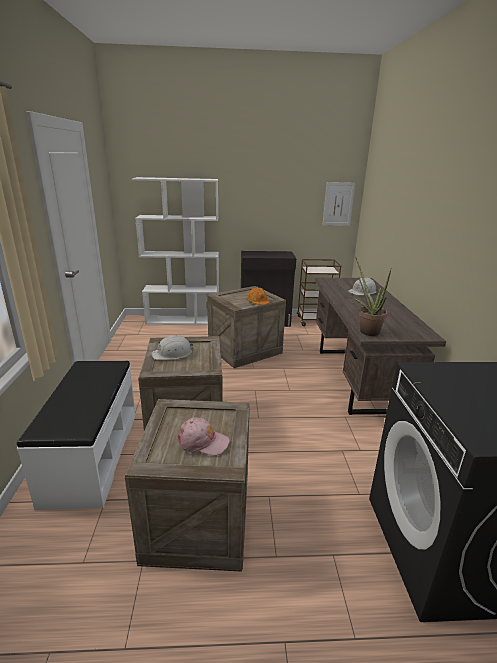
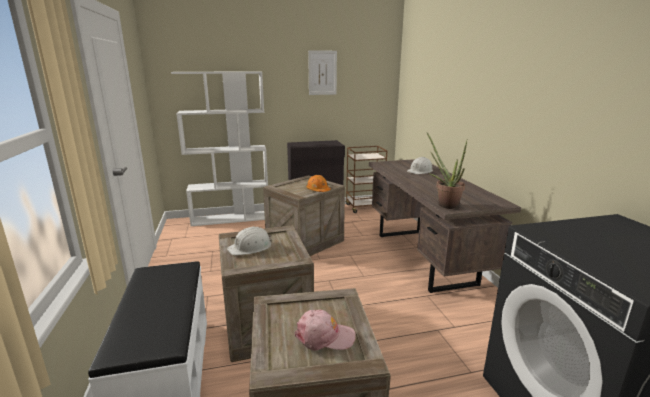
camera: 10 degrees left, 5 degrees down
(338, 204) = (377, 92): picture -> picture (322, 73)

